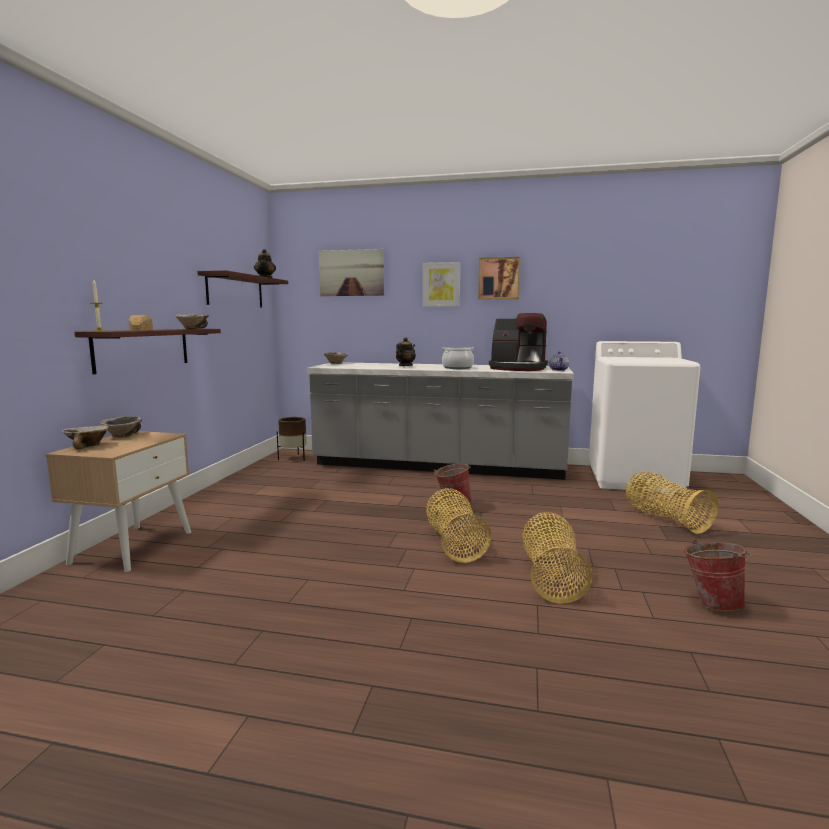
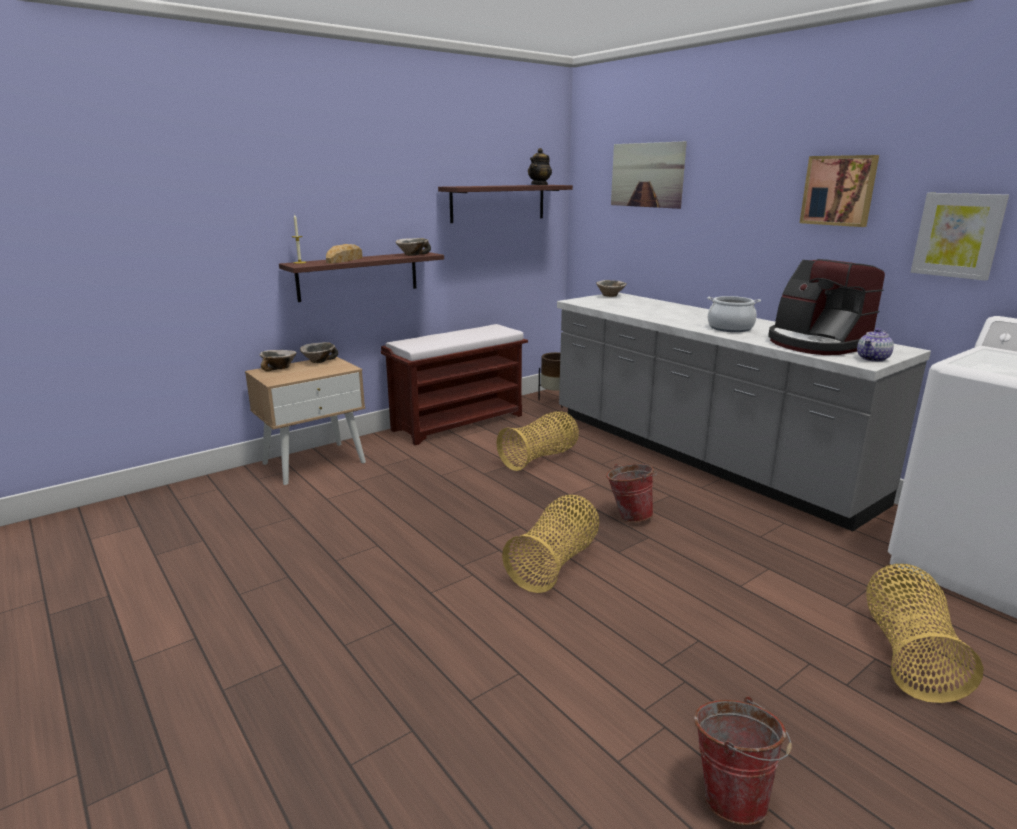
camera: 40 degrees right, 10 degrees up
(234, 486) = (459, 422): none -> brown bench
(405, 366) = (674, 313): teapot -> none
(441, 284) = (754, 196): picture -> picture (958, 235)
(551, 577) = (589, 651): basket -> basket (540, 458)

